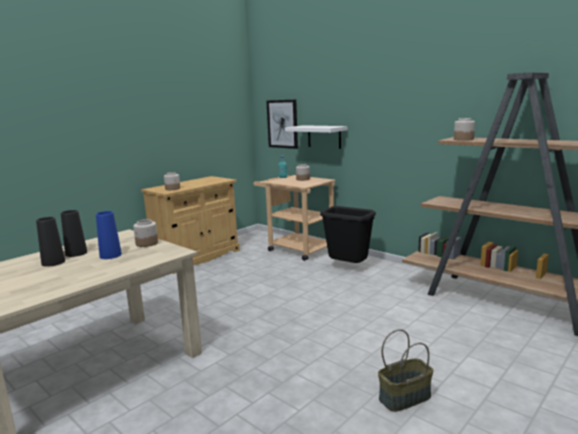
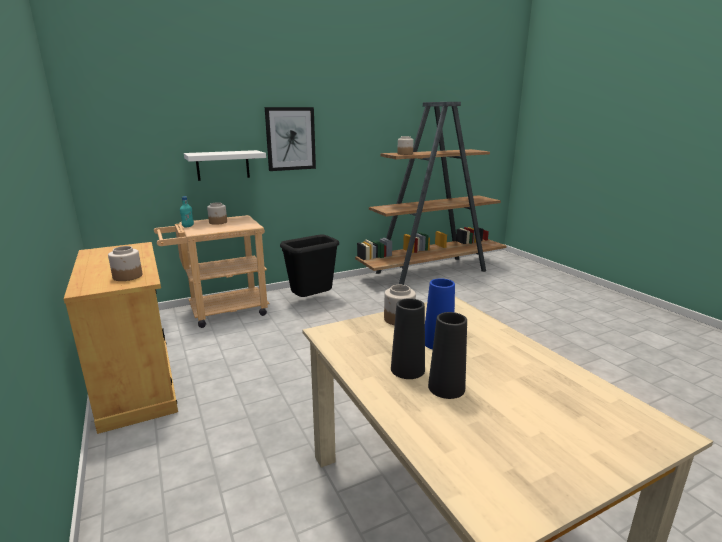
camera: 70 degrees left, 5 degrees up
(282, 124) = (143, 153): picture -> picture (290, 139)
(404, 397) = (540, 333): basket -> none

